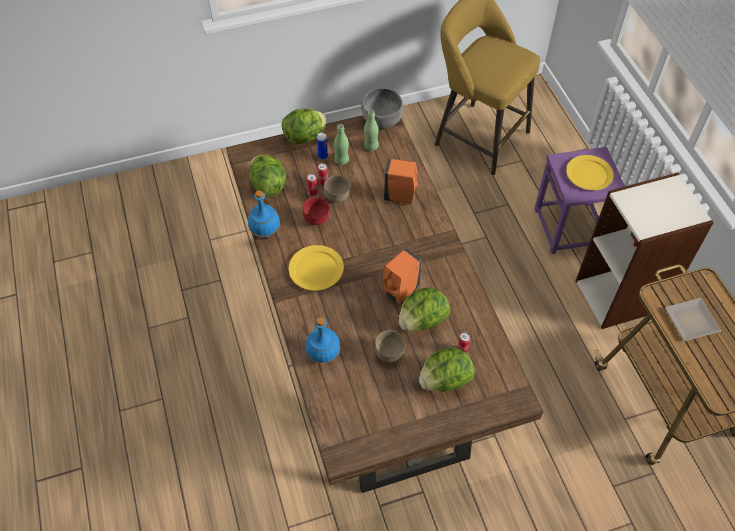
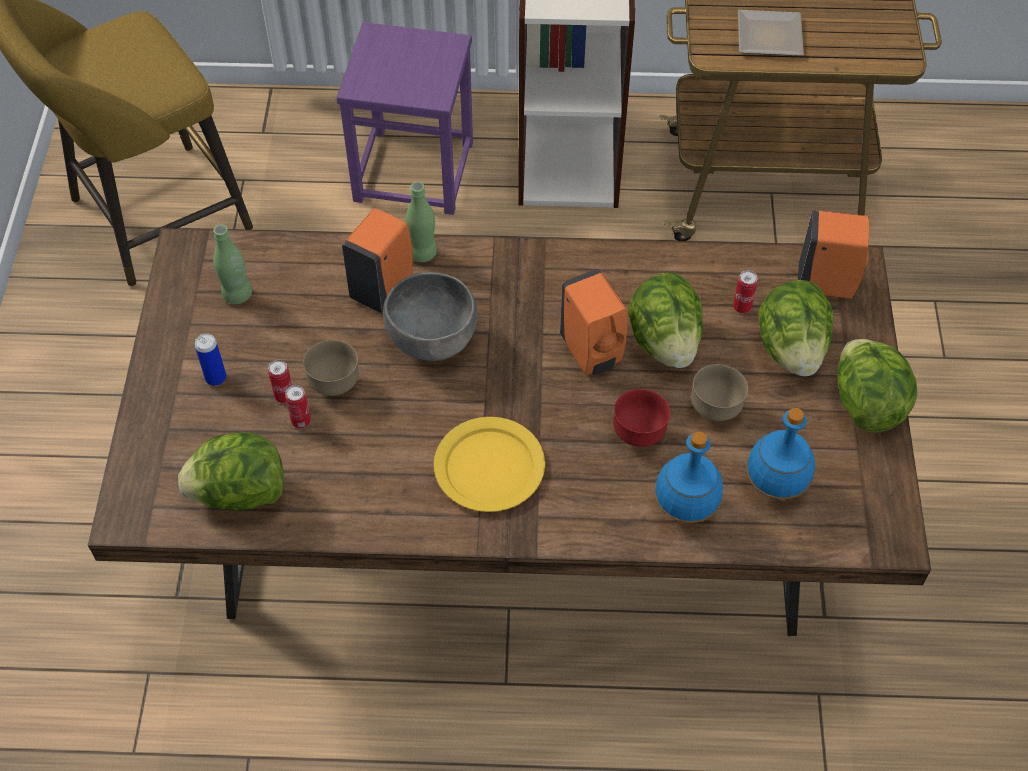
camera: 70 degrees left, 0 degrees up
(265, 232) = (360, 528): blue bottle -> blue bottle (774, 485)
(305, 137) = (147, 393): lettuce -> lettuce (866, 403)
(316, 220) = (371, 433): red bowl -> red bowl (638, 433)
(341, 160) = (245, 351): green bottle -> green bottle (422, 253)
(382, 122) = (186, 260): grey bowl -> grey bowl (433, 342)
(499, 389) = (828, 285): none -> orange soap dispenser
(589, 174) = (406, 63): yellow plate -> none

